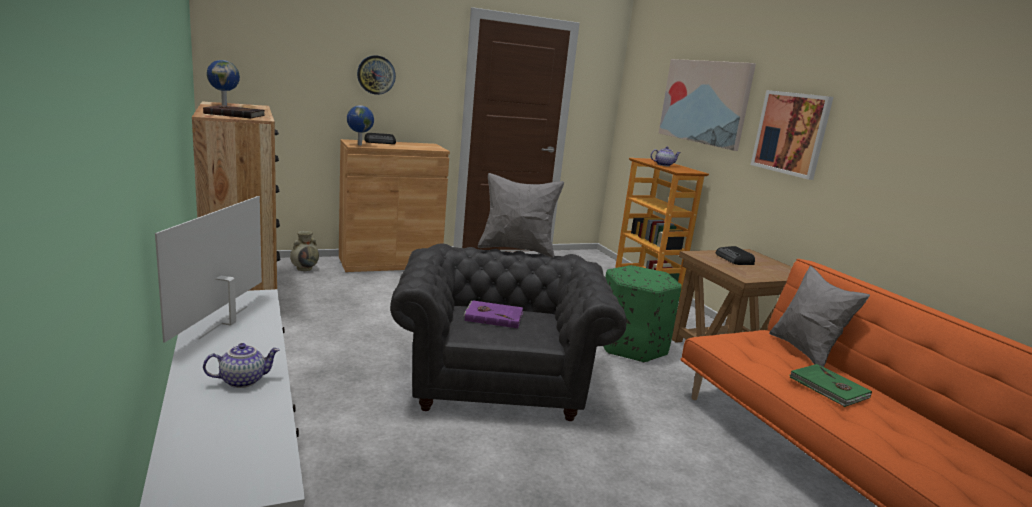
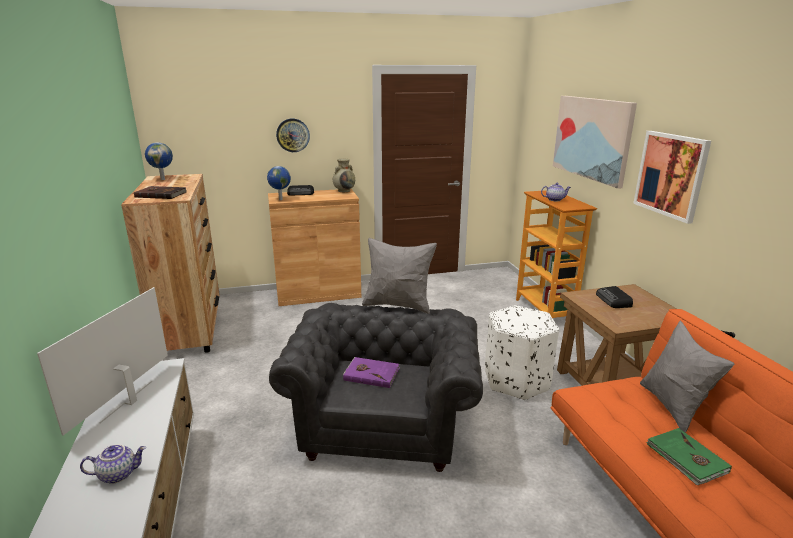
camera: 10 degrees right, 5 degrees up
(305, 268) = (246, 304): beige vase -> beige vase (344, 190)
(632, 346) = (517, 380): green ottoman -> white ottoman

